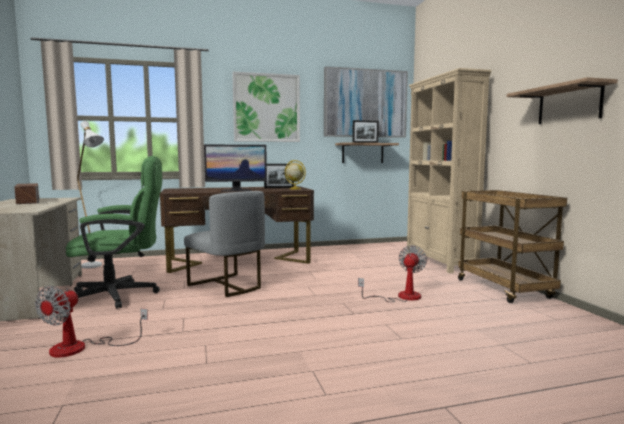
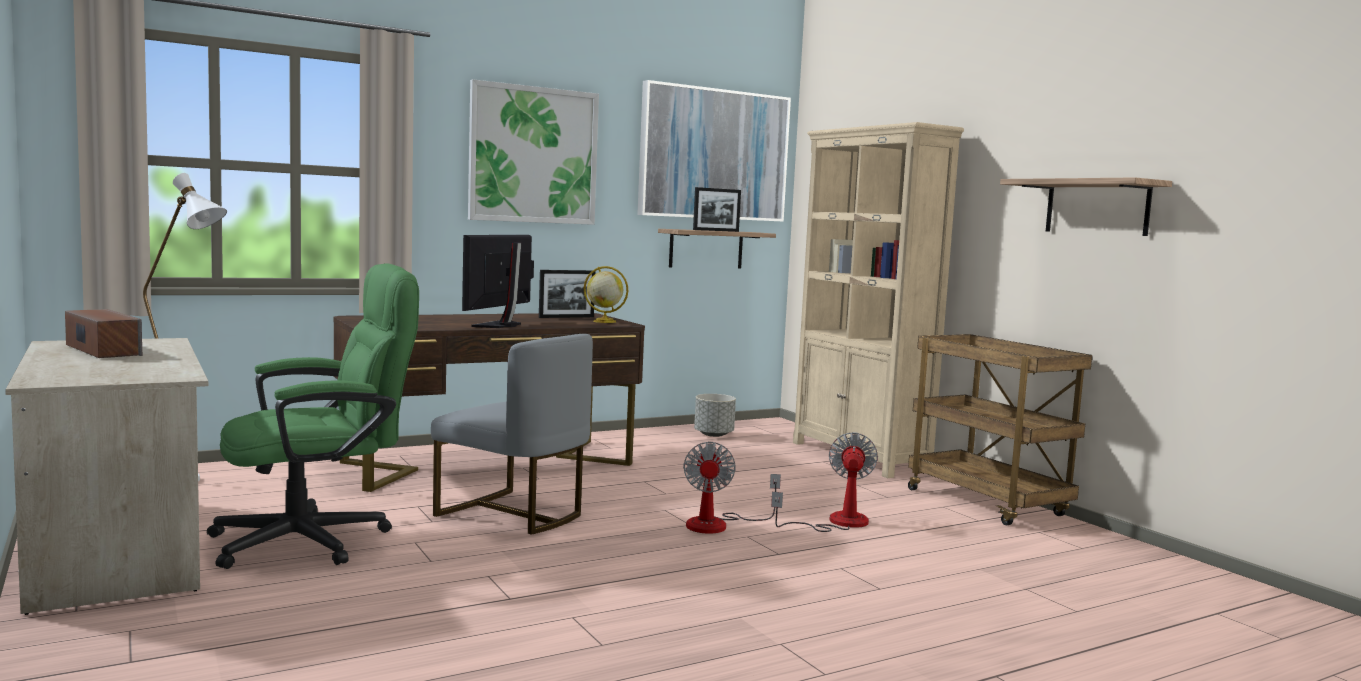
camera: 15 degrees left, 0 degrees up
(81, 348) = (350, 636): fan -> fan (718, 524)
(236, 190) = (500, 325): monitor -> monitor turned 135 degrees clockwise
(365, 249) = (713, 434): none -> grey planter

